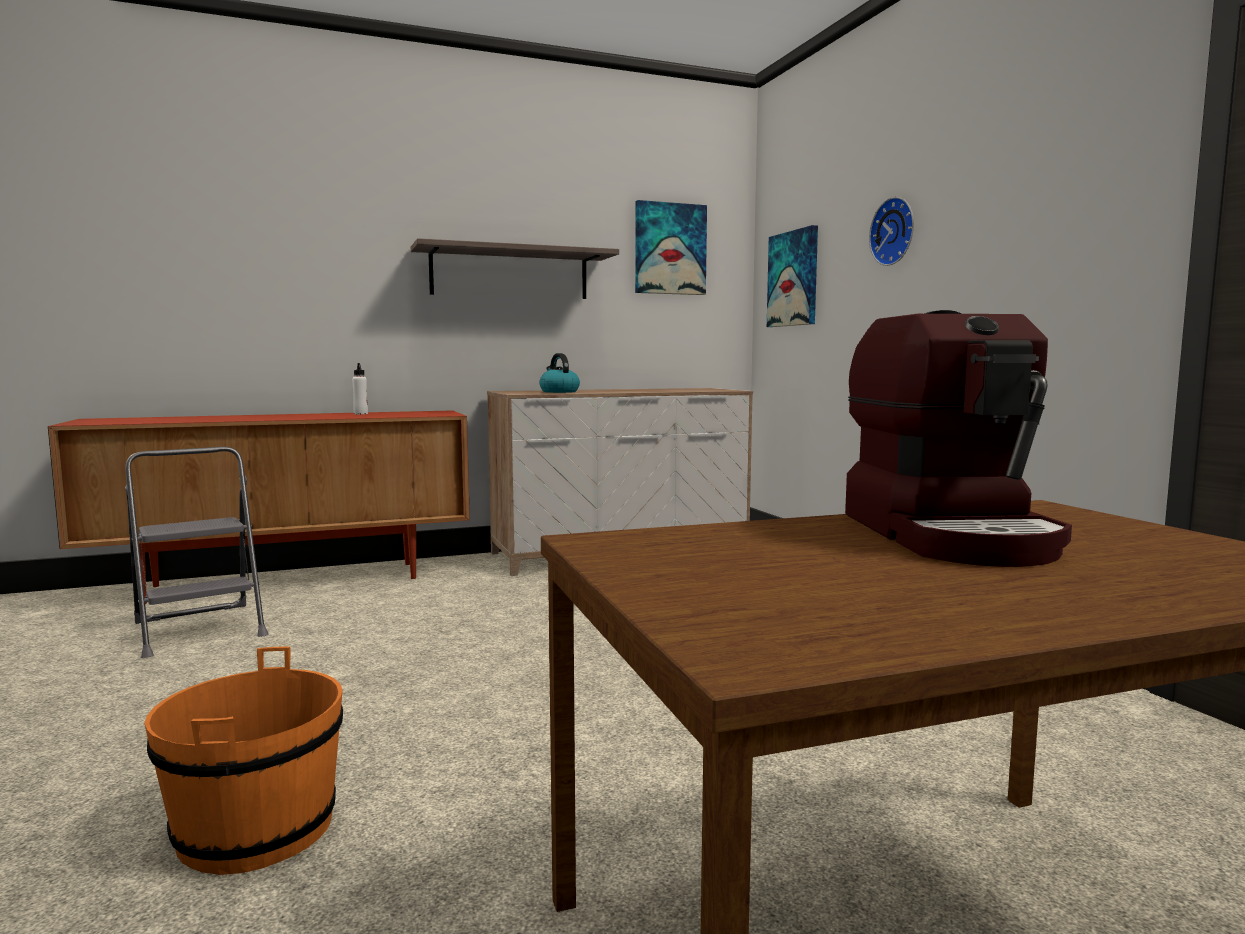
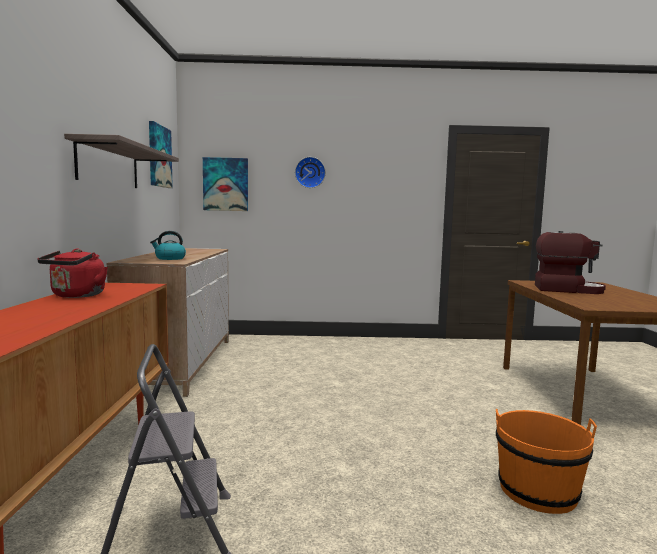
camera: 70 degrees left, 0 degrees up
(361, 413) = (76, 296): white bottle -> red kettle

